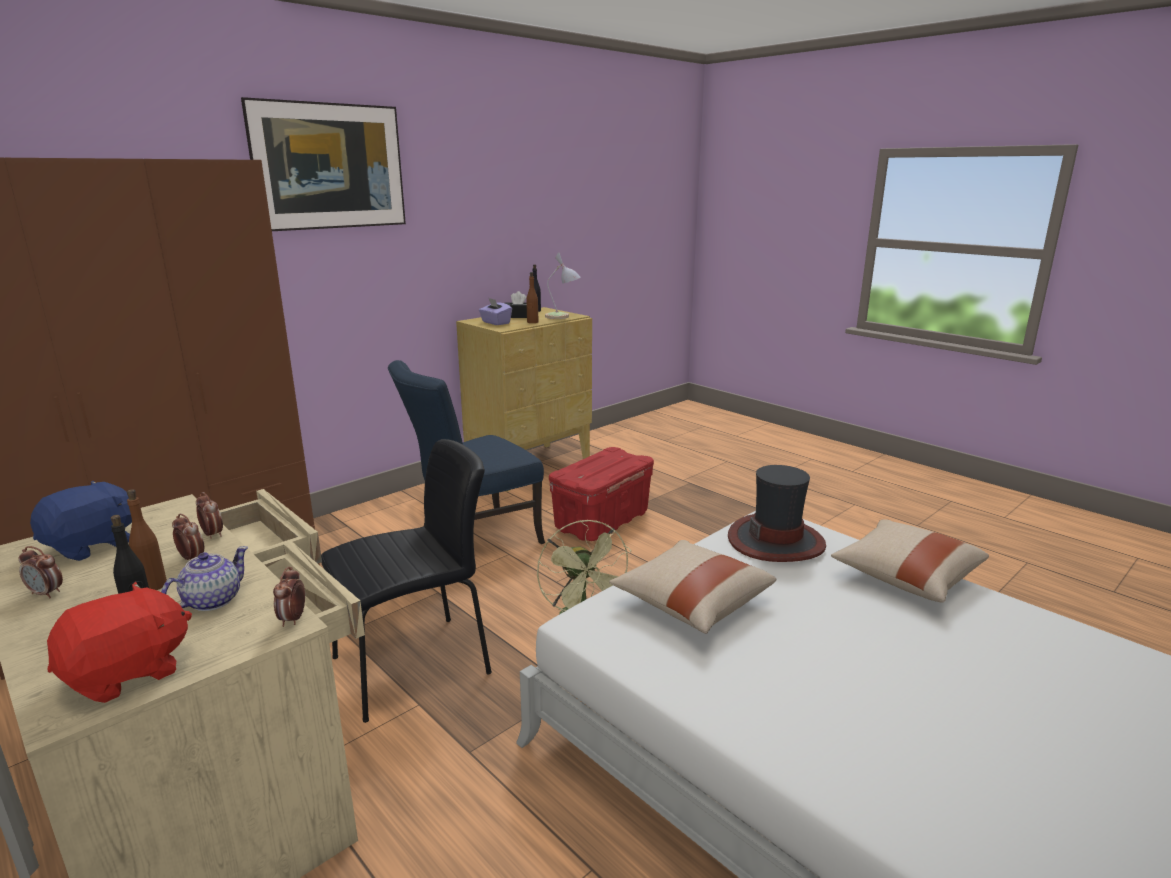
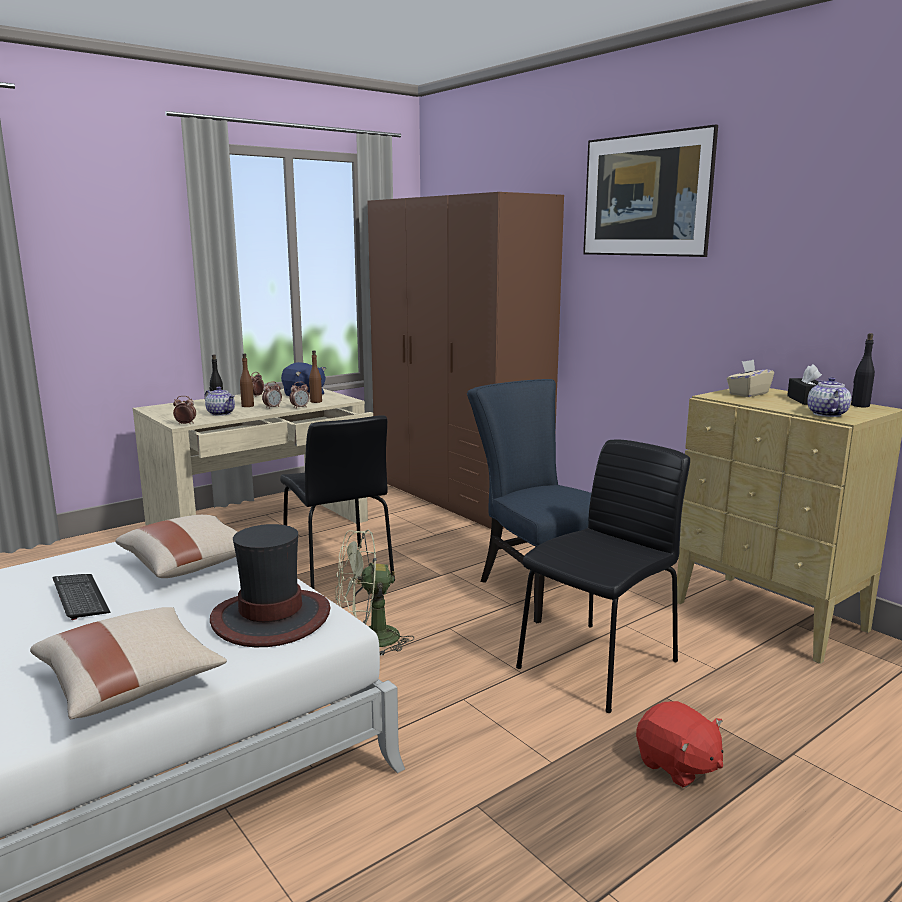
camera: 95 degrees right, 5 degrees down
(128, 673) = (170, 410): red plush toy -> red plush toy (677, 765)
(495, 323) = (748, 394): purple tissue box -> beige tissue box
(532, 322) = (768, 404): brown bottle -> brown bottle (316, 401)
(562, 317) = (826, 414): table lamp -> teapot
(602, 521) = (601, 662): red storage box -> black chair
(808, 644) = (80, 597): none -> keyboard

